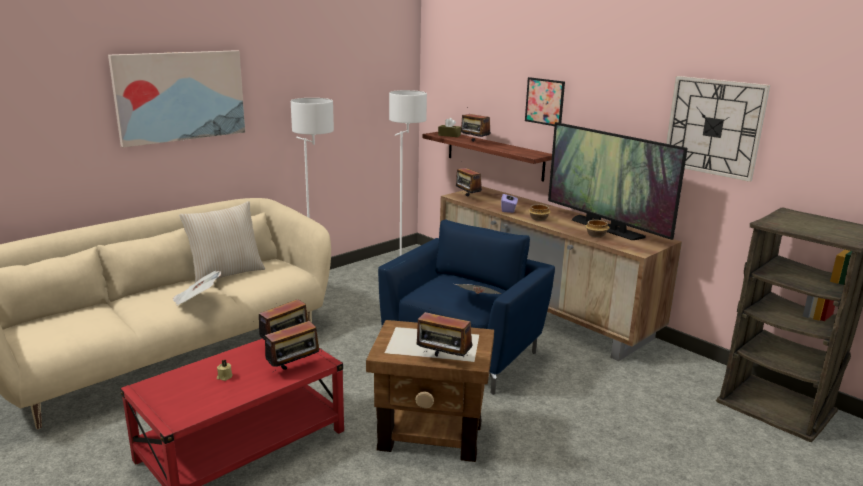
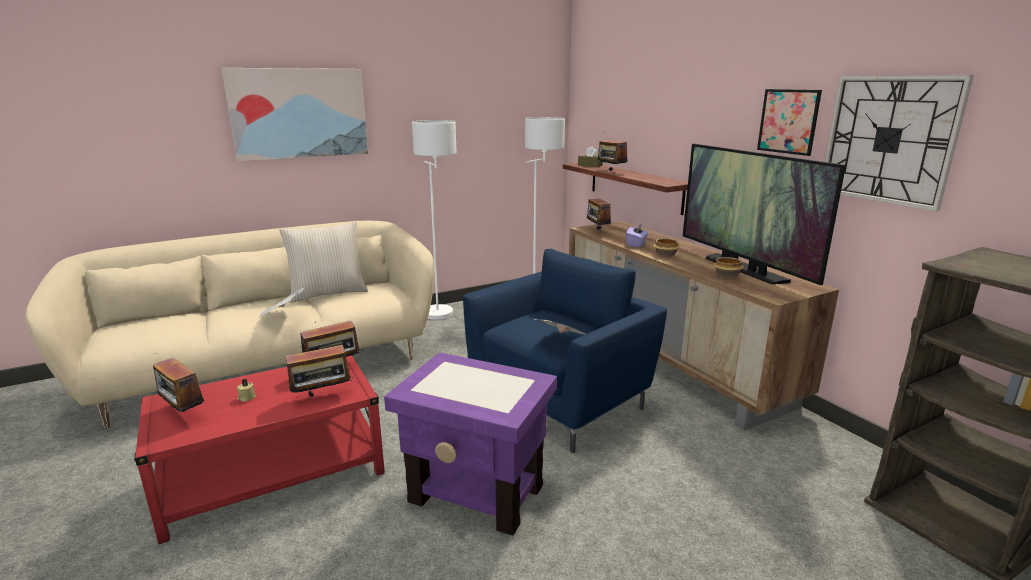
camera: 15 degrees right, 0 degrees up
(430, 436) = (476, 494): brown side table -> purple side table
(443, 360) = (471, 407): radio -> radio (183, 414)
(544, 101) = (686, 122): picture -> picture (788, 121)

